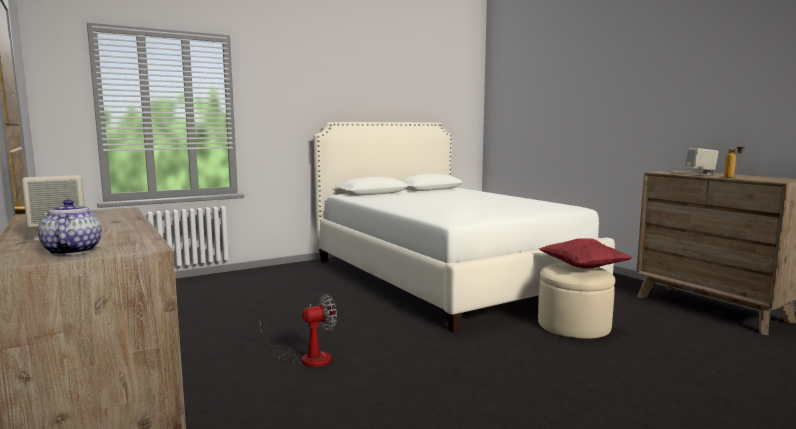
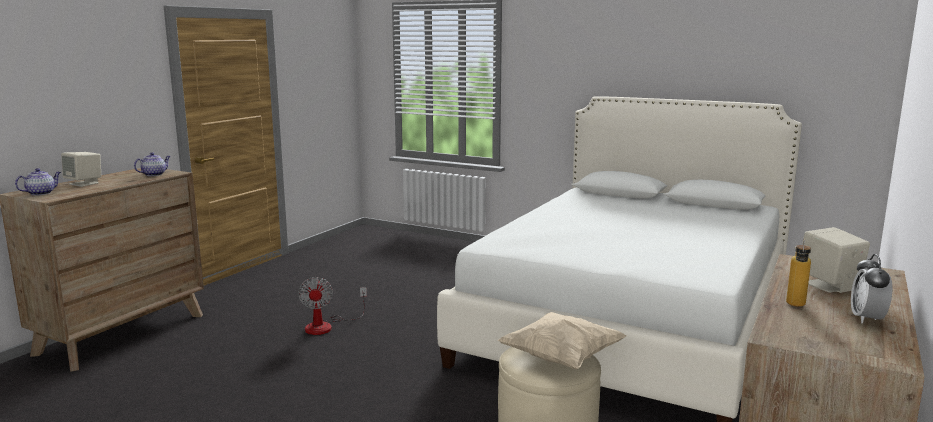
camera: 60 degrees right, 5 degrees up
(101, 214) = (154, 174): none -> teapot
(307, 358) = (326, 326): fan -> fan turned 45 degrees clockwise
(583, 268) = (561, 358): red pillow -> beige pillow
(749, 176) = (867, 319): none -> alarm clock

